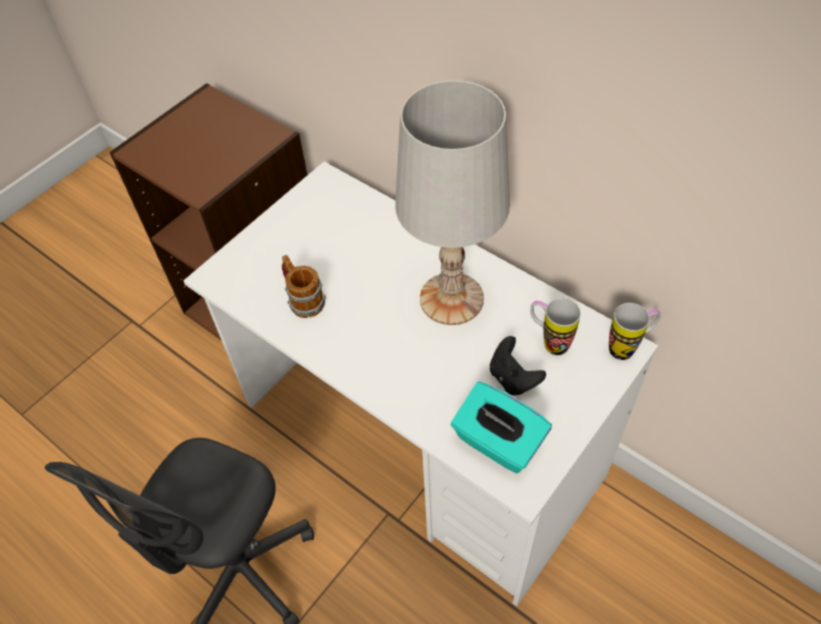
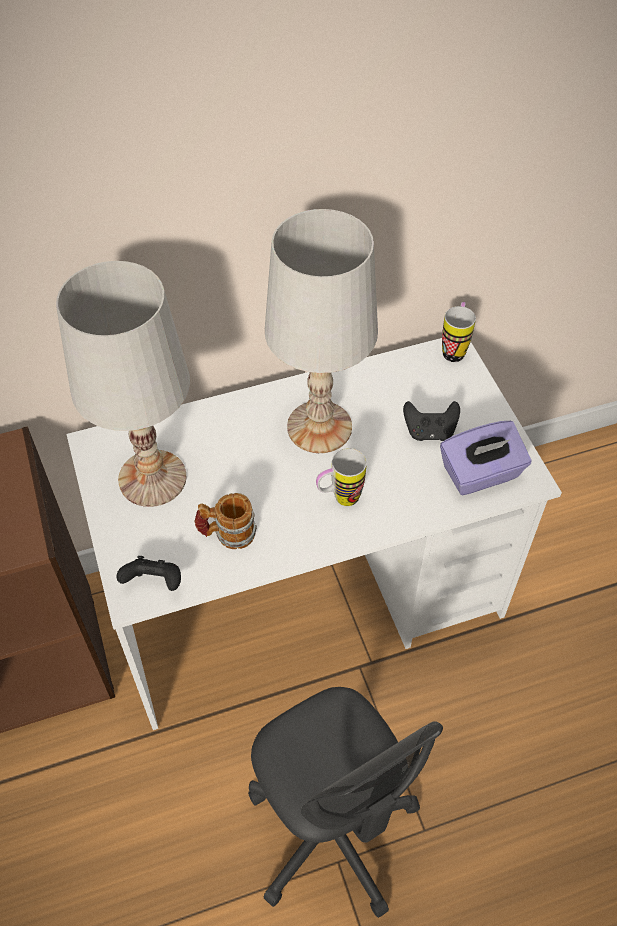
camera: 60 degrees left, 0 degrees up
(232, 282) = (154, 583): none -> black game controller
(320, 228) = (152, 479): none -> white table lamp
(498, 442) = (481, 474): turquoise tissue box -> purple tissue box
(549, 341) = (412, 390): mug -> mug (339, 499)

